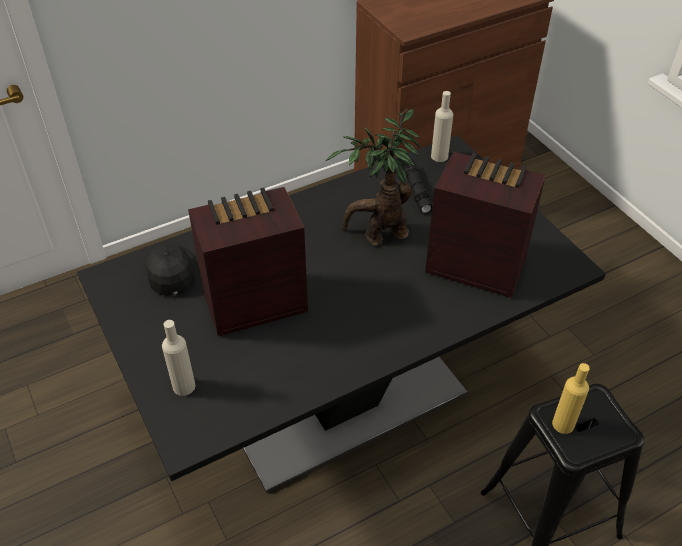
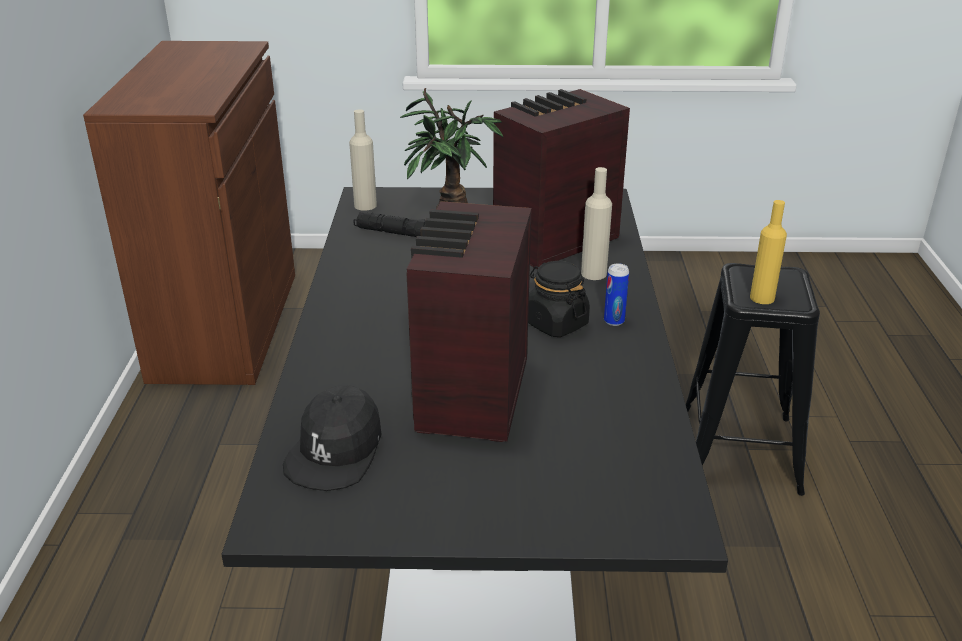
camera: 60 degrees left, 15 degrees down
(171, 272) = (336, 451): black cap -> black cap turned 90 degrees counterclockwise
(184, 386) = (573, 500): beige bottle -> beige bottle (593, 273)
(362, 309) = (556, 323): none -> black jar
(389, 337) = (614, 321): none -> can

